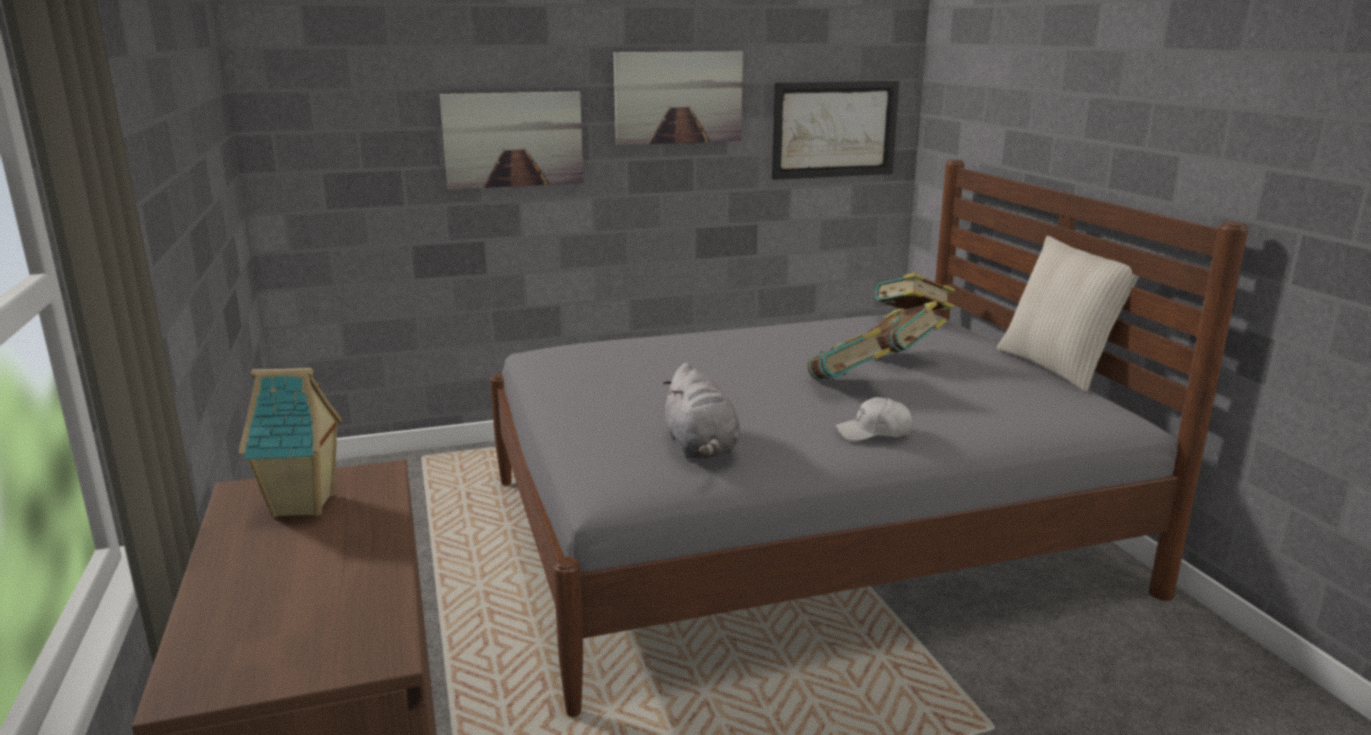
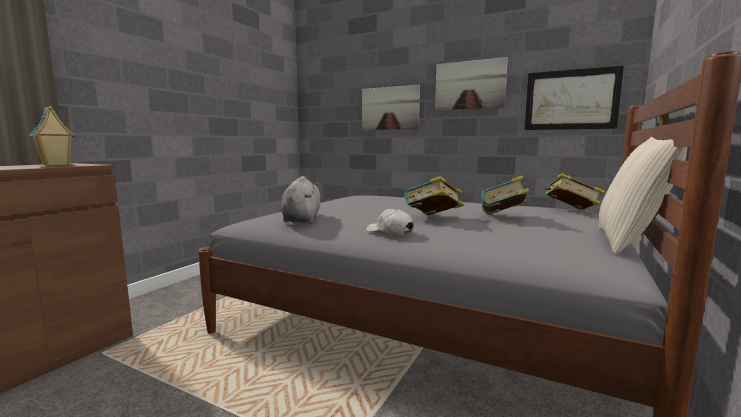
camera: 45 degrees right, 10 degrees down
(701, 448) = (302, 219): grey plush toy -> grey plush toy turned 150 degrees clockwise

